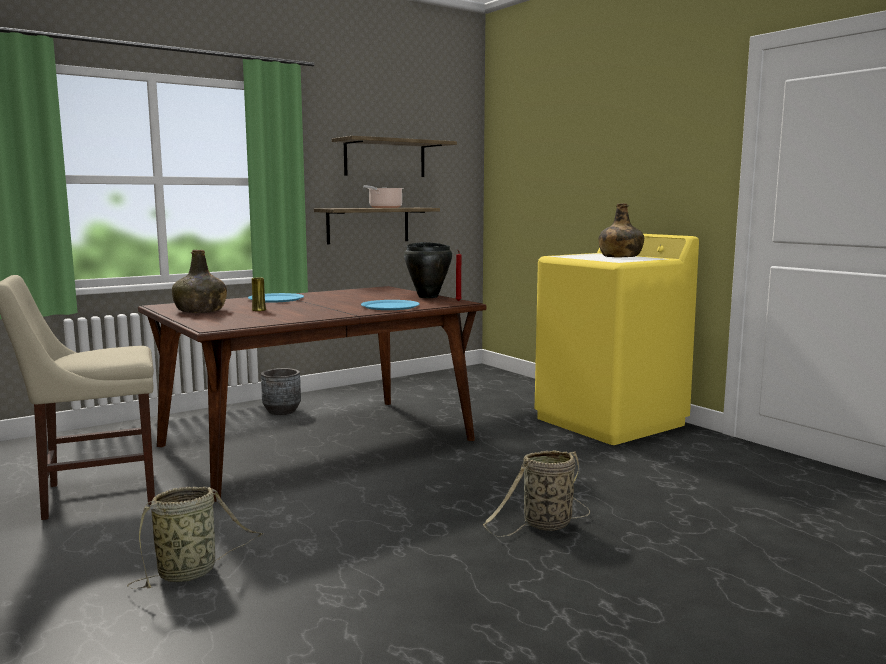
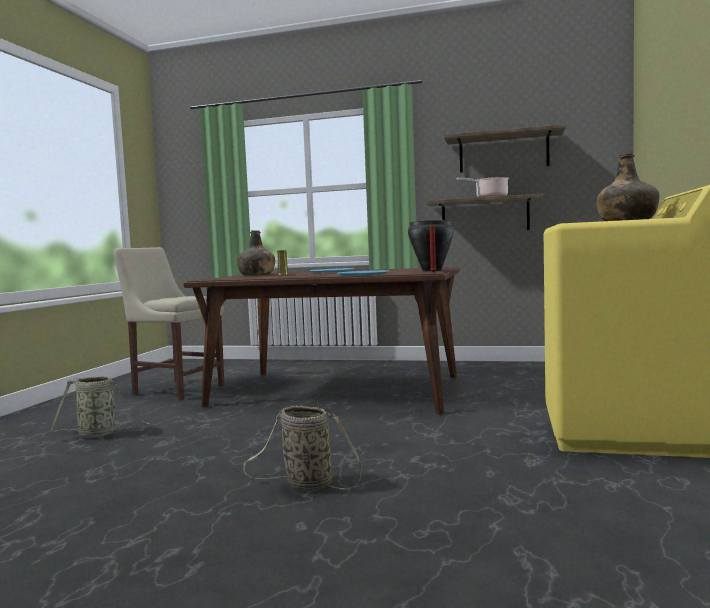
camera: 50 degrees right, 5 degrees down
(282, 411) = (373, 369): grey planter -> none

